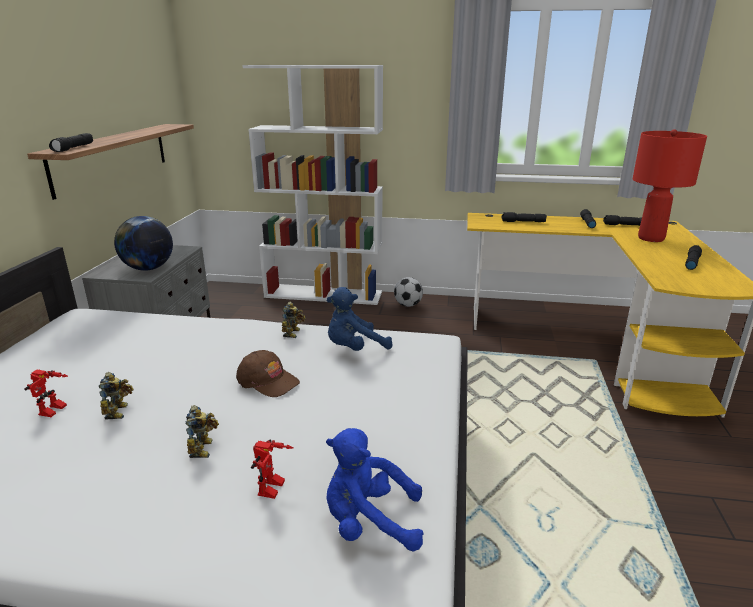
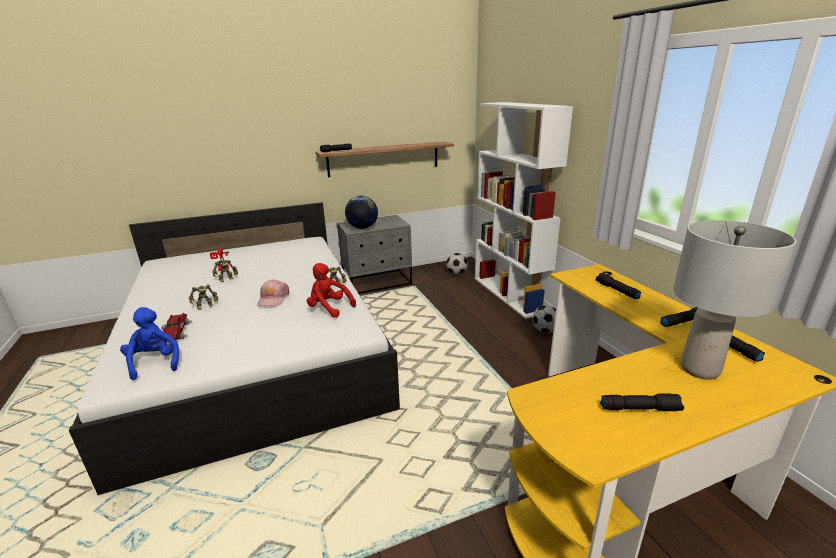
camera: 60 degrees right, 0 degrees up
(234, 301) = (456, 273): none -> football
(267, 381) = (273, 298): brown cap -> pink cap
(274, 490) = (176, 332): toy robot -> toy car
(354, 348) = (329, 308): blue plush toy -> red plush toy
(650, 238) = (699, 369): red table lamp -> grey table lamp

